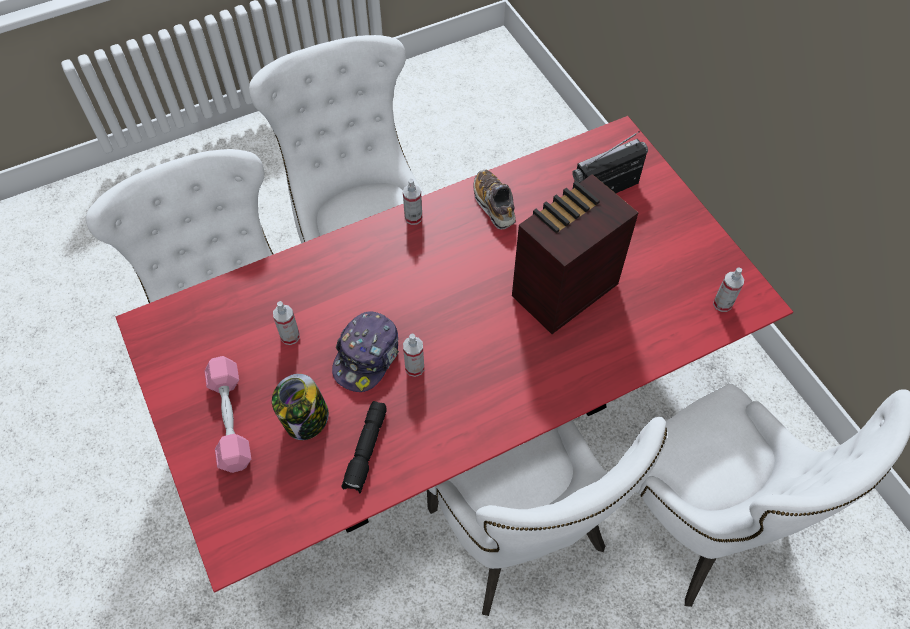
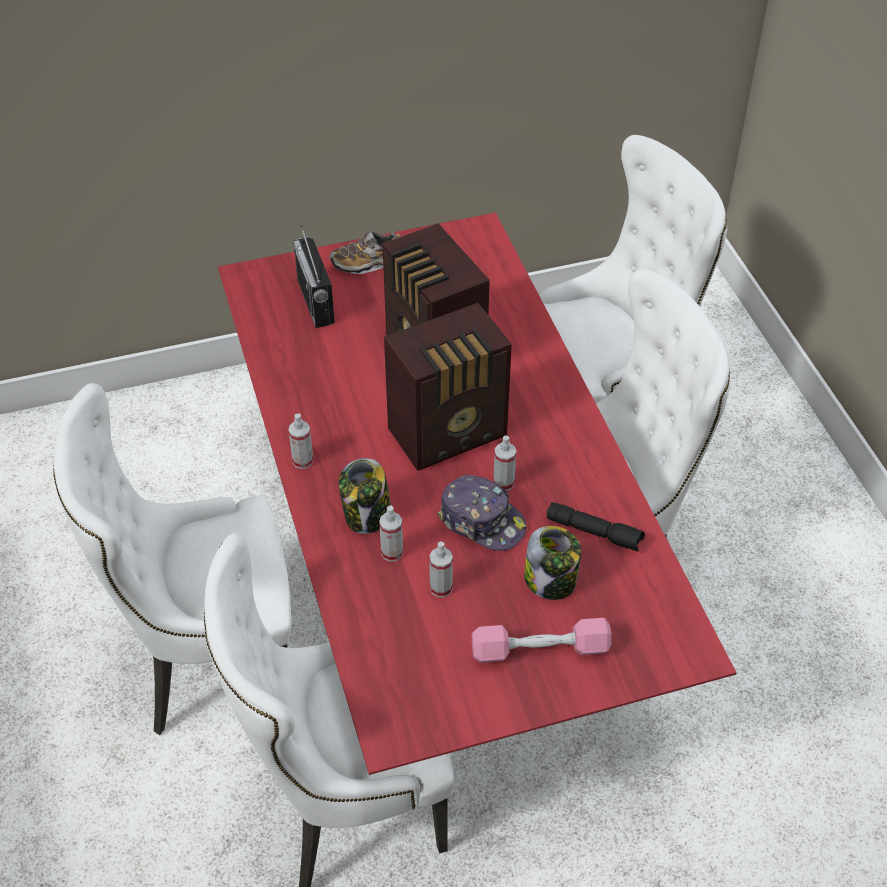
camera: 80 degrees left, 10 degrees down
(361, 272) = (367, 515): none -> jar
(466, 317) = (450, 433): none -> radio
(494, 205) = (306, 390): shoe -> shoe (367, 263)
(722, 304) = (477, 252): spray bottle -> spray bottle (392, 552)

